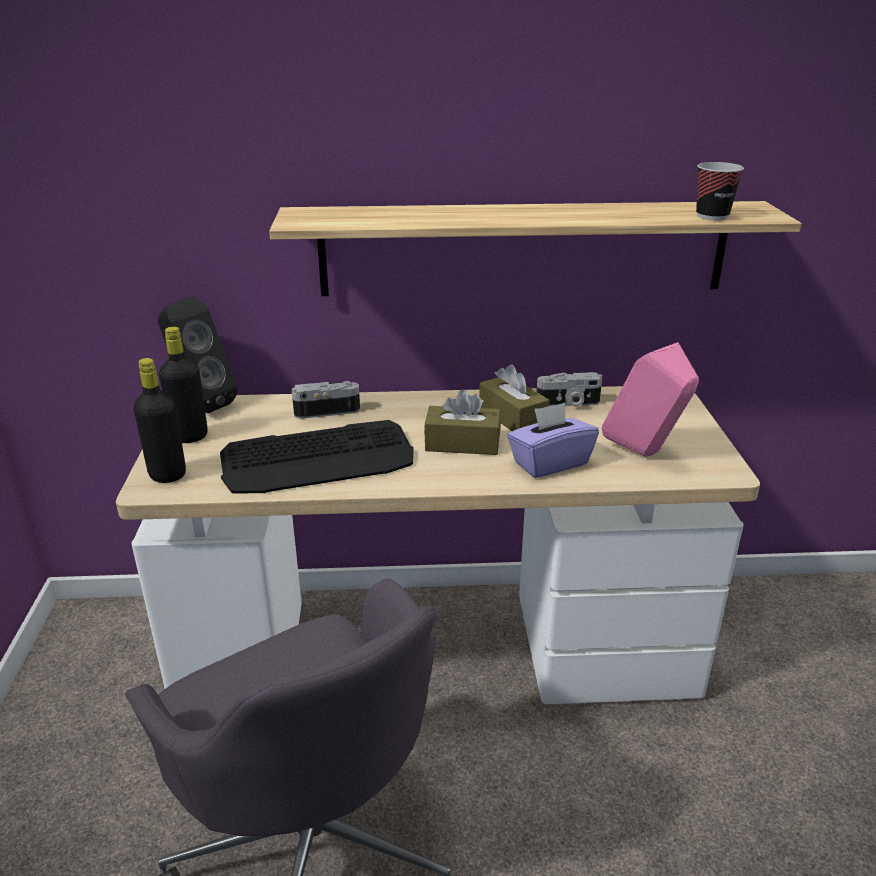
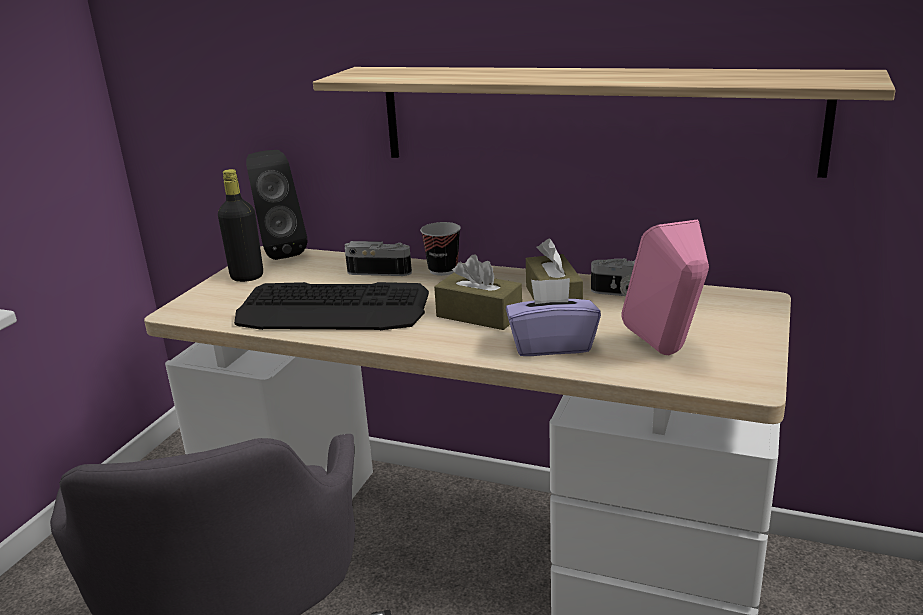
camera: 25 degrees right, 5 degrees down
(167, 475) = (201, 303): black bottle -> none
(712, 216) = (785, 80): cup -> cup (443, 270)

